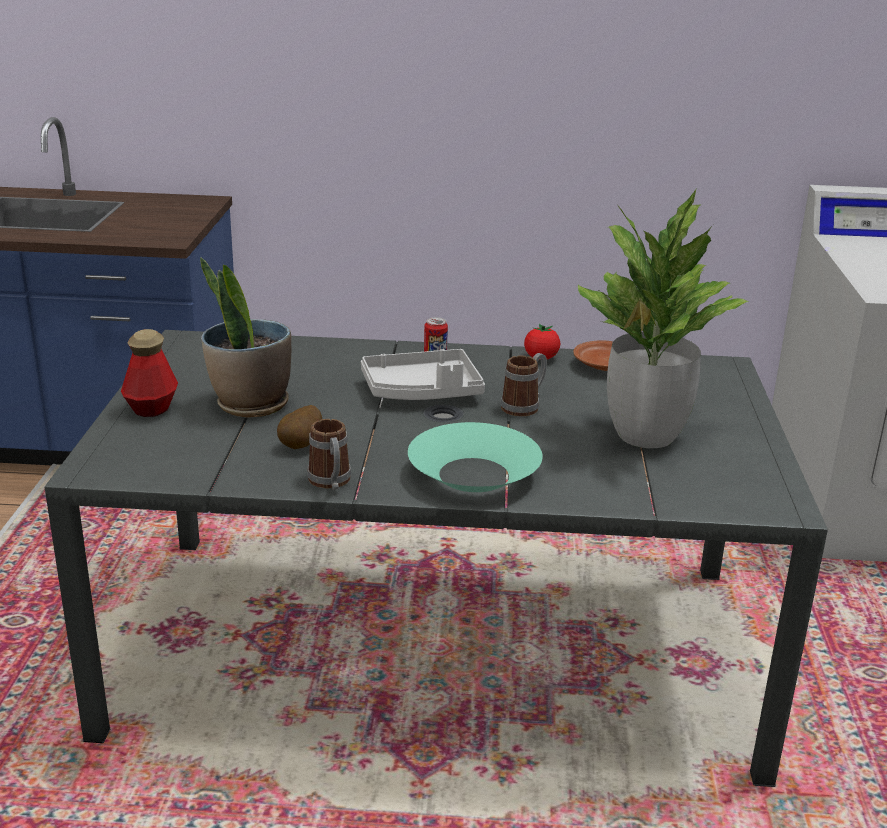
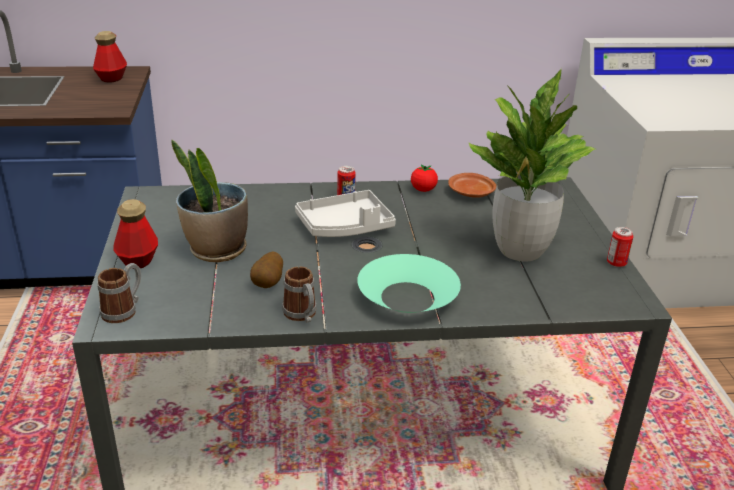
camera: 10 degrees left, 5 degrees up
(180, 207) = (112, 78): none -> bottle
(525, 406) = (425, 233): mug -> mug (124, 310)
(774, 460) = (616, 263): none -> can

